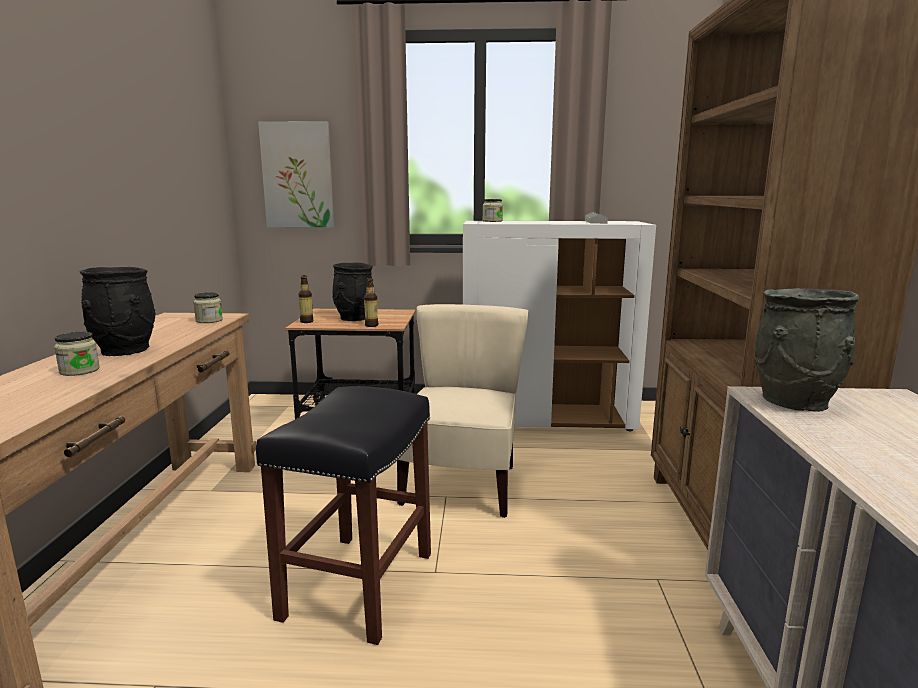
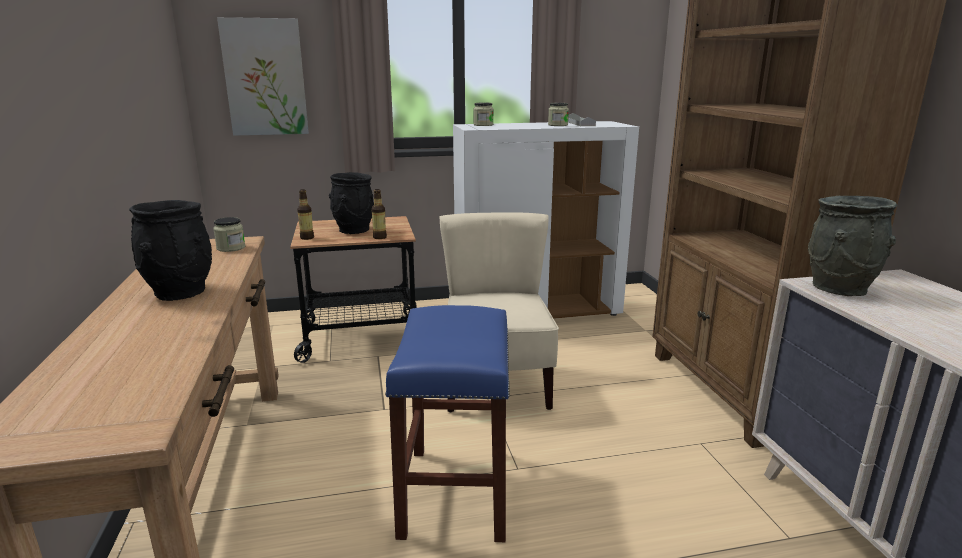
camera: 15 degrees left, 5 degrees up
(79, 371) = (159, 321): jar -> jar (557, 125)
(358, 583) = (454, 491): black stool -> blue stool

